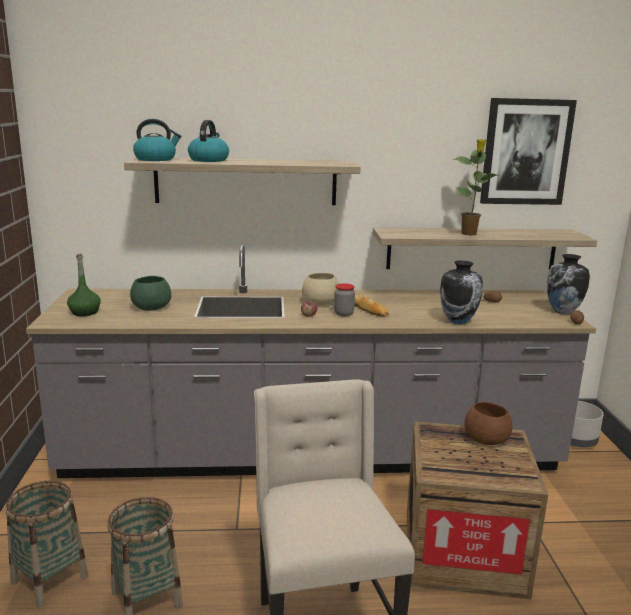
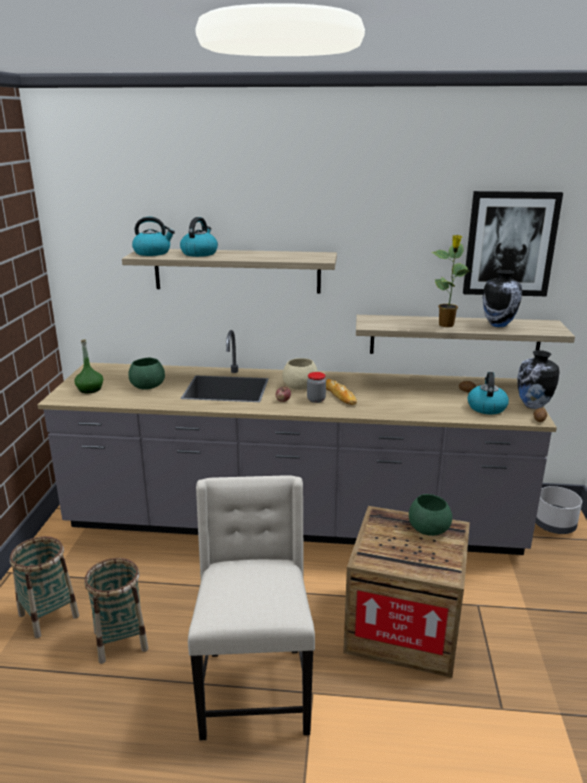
camera: 10 degrees right, 5 degrees up
(458, 321) = (421, 413): vase -> vase (498, 325)
(485, 438) = (428, 528): brown bowl -> green bowl
(519, 314) = (486, 407): none -> kettle

